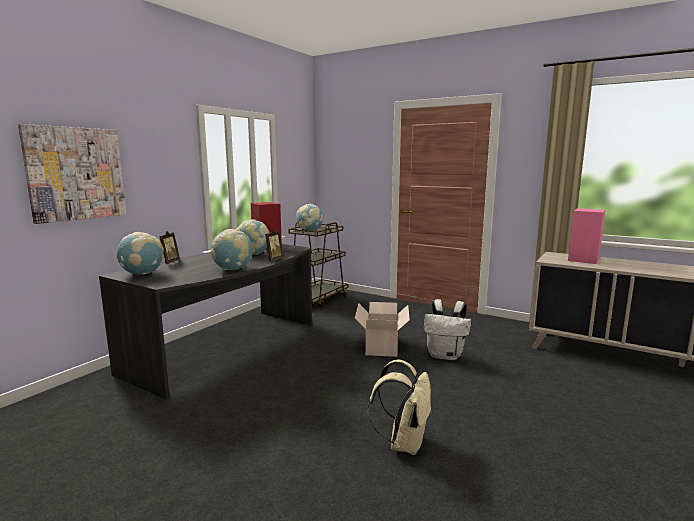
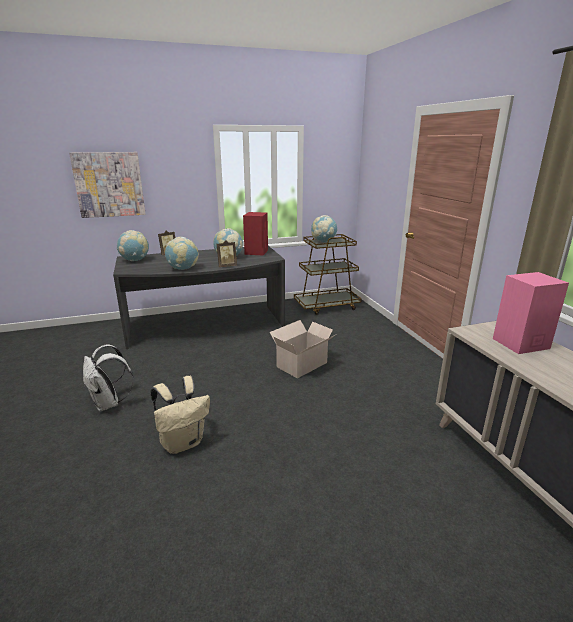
camera: 40 degrees right, 10 degrees up
(445, 355) = (337, 394): white backpack -> white backpack (109, 403)

